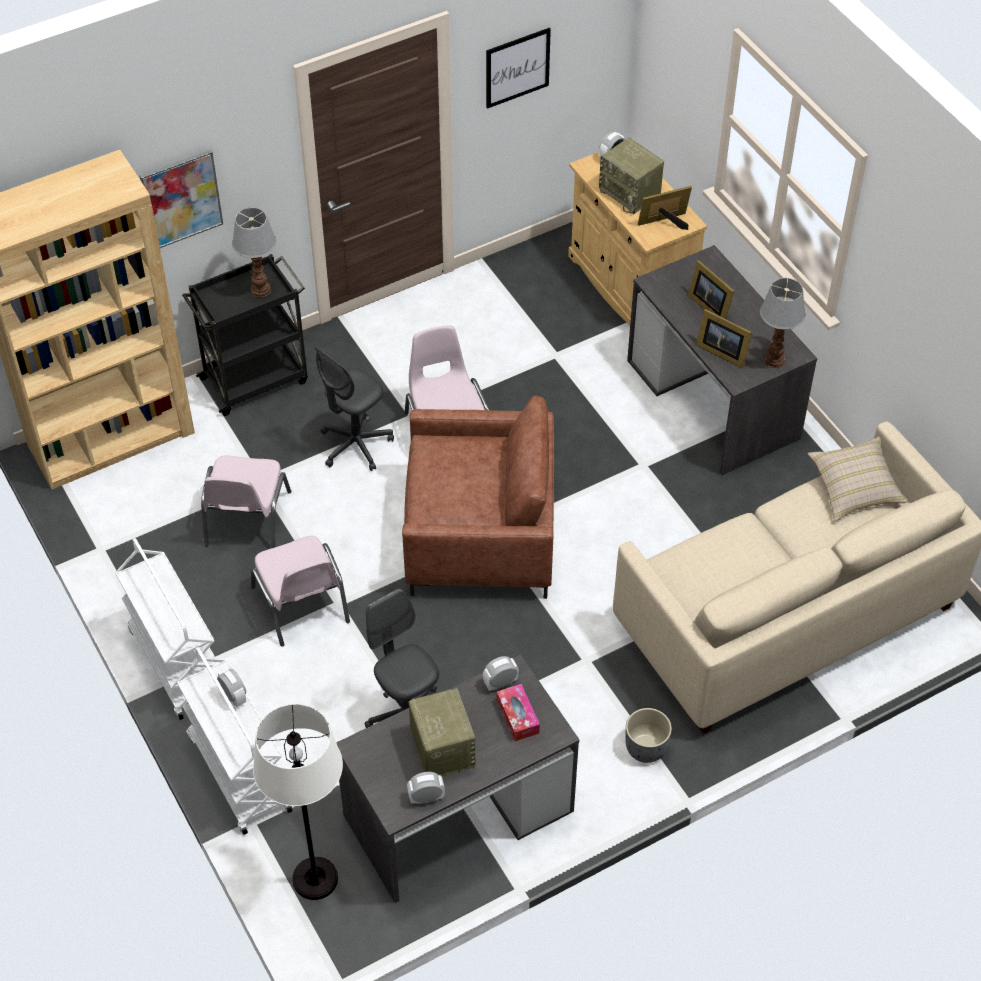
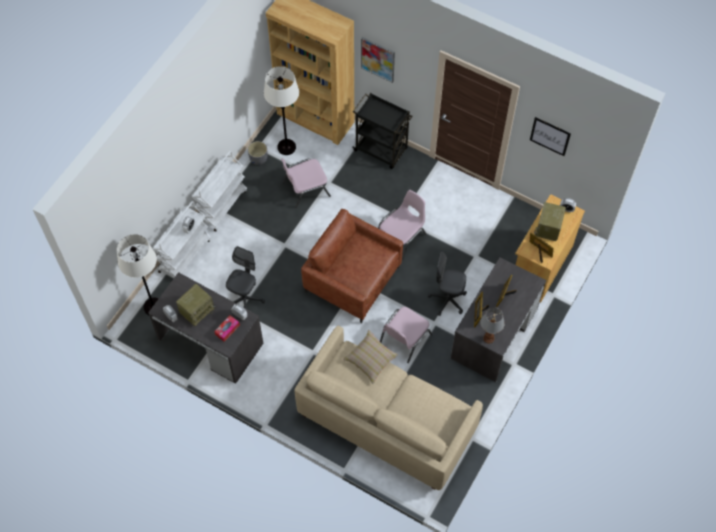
camera: 60 degrees right, 10 degrees up
(136, 507) = (286, 147): none -> white floor lamp
(259, 290) = (388, 119): table lamp -> none
(301, 605) = (275, 232): pink chair -> pink chair (404, 339)
(355, 445) = (370, 206): grey office chair -> grey office chair (447, 300)
(480, 537) = (352, 279): brown armchair -> brown armchair turned 150 degrees clockwise
(645, 748) = (282, 396): grey planter -> grey planter (258, 158)
(854, 488) = (445, 409): beige pillow -> beige pillow (370, 360)

